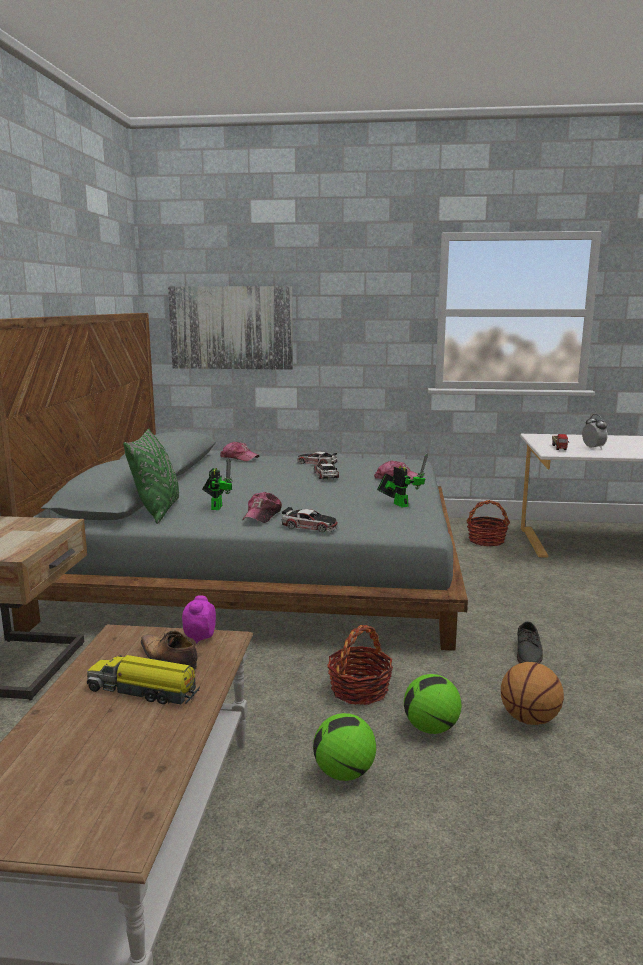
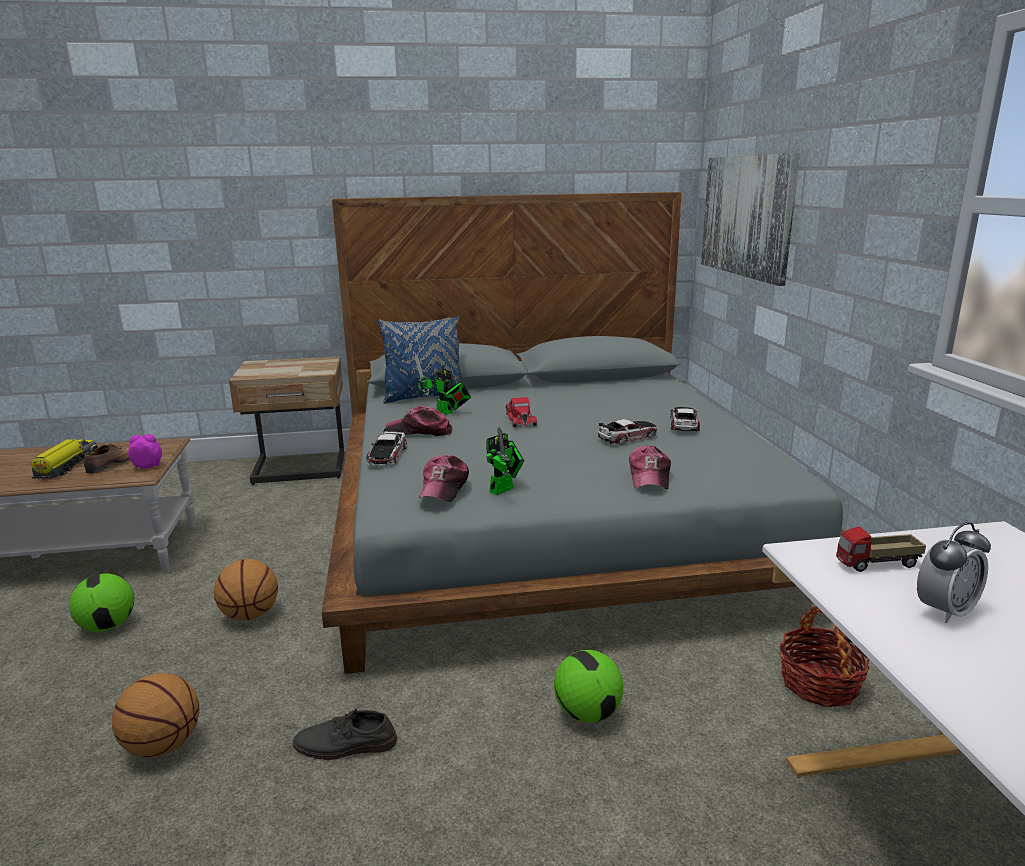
camera: 75 degrees right, 5 degrees up
(157, 511) = (424, 397): green pillow -> blue pillow
(217, 507) = (446, 412): toy robot -> toy robot turned 60 degrees clockwise
(239, 458) = (662, 390): cap -> cap (444, 488)
(265, 490) = (520, 419): none -> red toy car
(359, 690) = (251, 615): basket -> basketball
(430, 728) = (165, 668): football -> football (587, 713)

